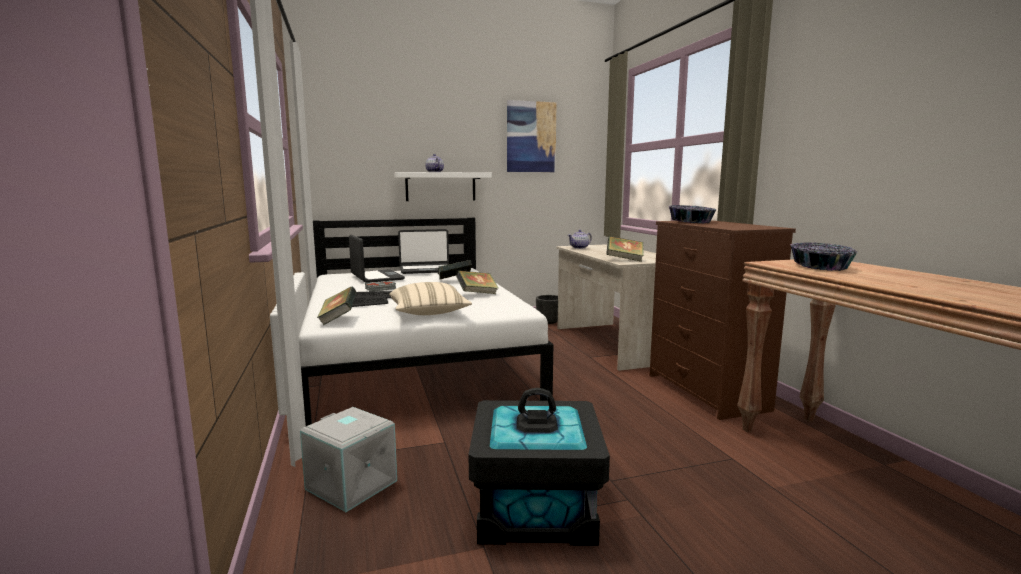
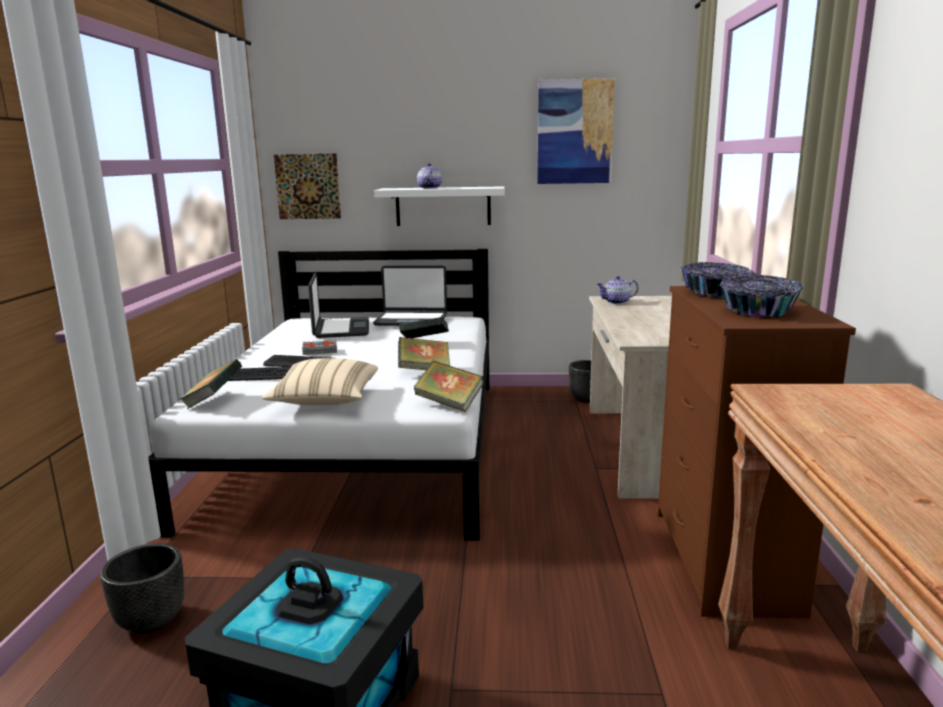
camera: 20 degrees right, 5 degrees up
(334, 170) = (307, 186): none -> picture
(350, 485) = (150, 620): grey storage box -> black planter
(624, 260) = (642, 336): book -> book (449, 404)
(820, 267) = (841, 414): bowl -> bowl (757, 311)

